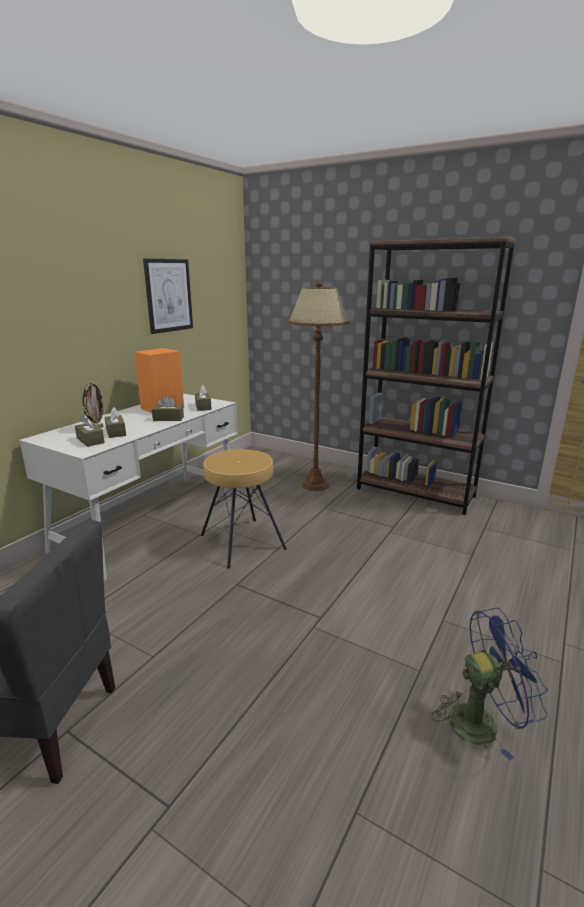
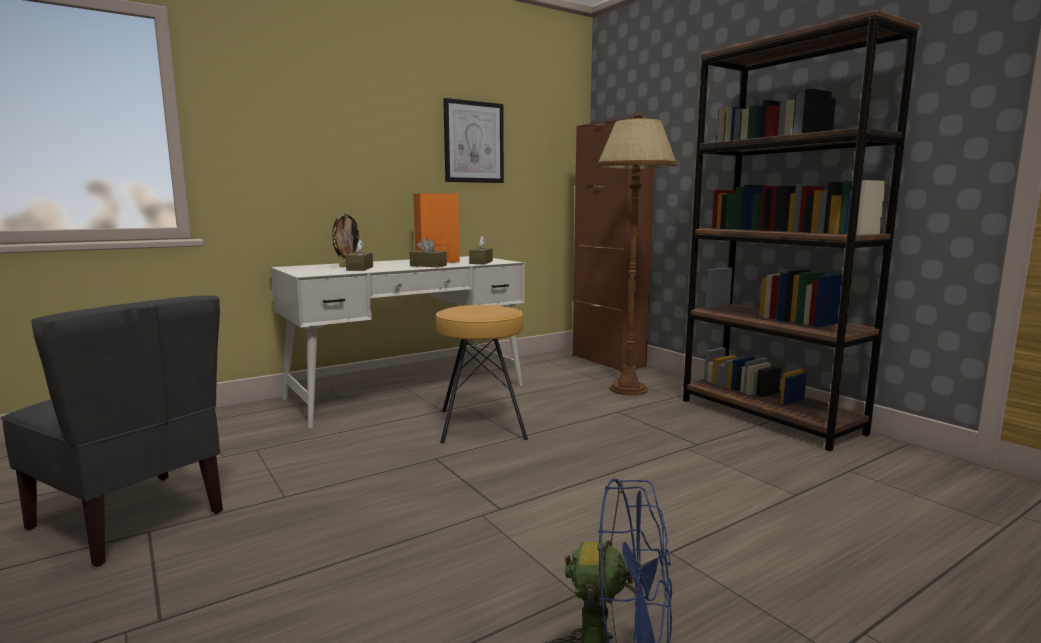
camera: 25 degrees right, 10 degrees down
(90, 440) = (326, 270): brown tissue box -> none
(280, 458) = (608, 361): none -> brown cabinet

